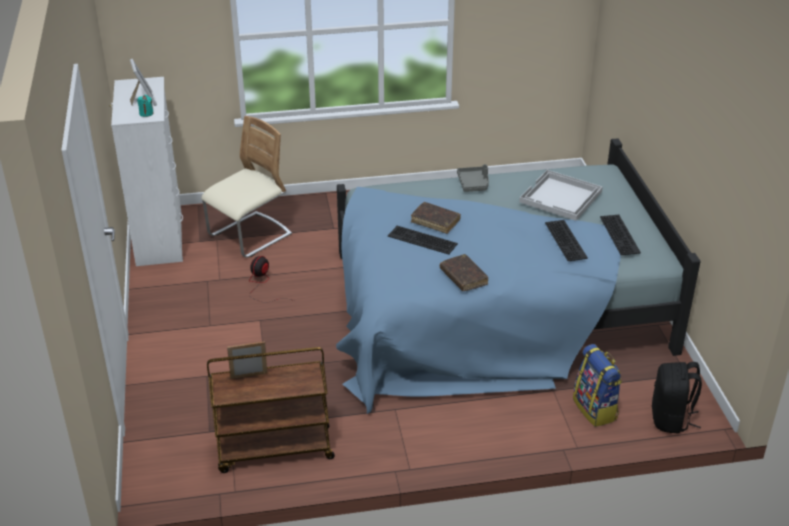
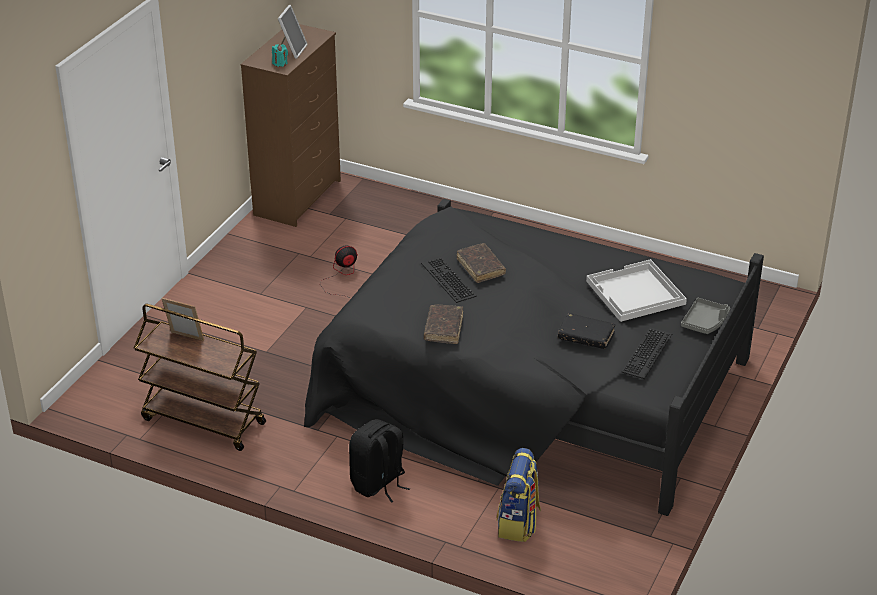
camera: 35 degrees right, 0 degrees up
(160, 238) = (299, 197): white dresser -> brown dresser
(250, 236) = (378, 227): beige chair -> none
(474, 184) = (567, 246): grey tray -> grey tray (705, 322)
(494, 308) = (530, 389): blue bed -> black bed
(567, 240) = (586, 336): keyboard -> black book
(671, 419) = (581, 567): black backpack -> black backpack (378, 484)

